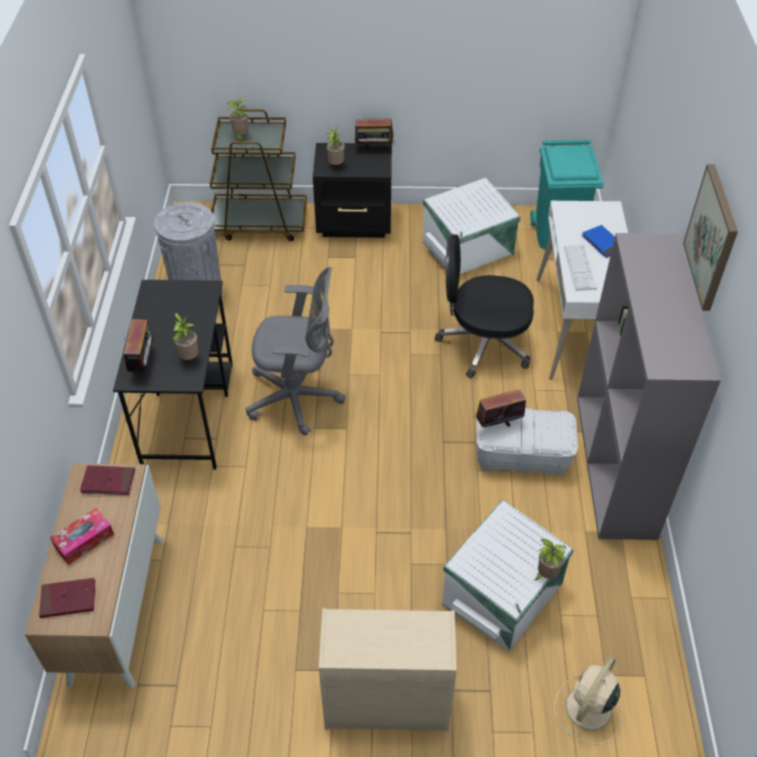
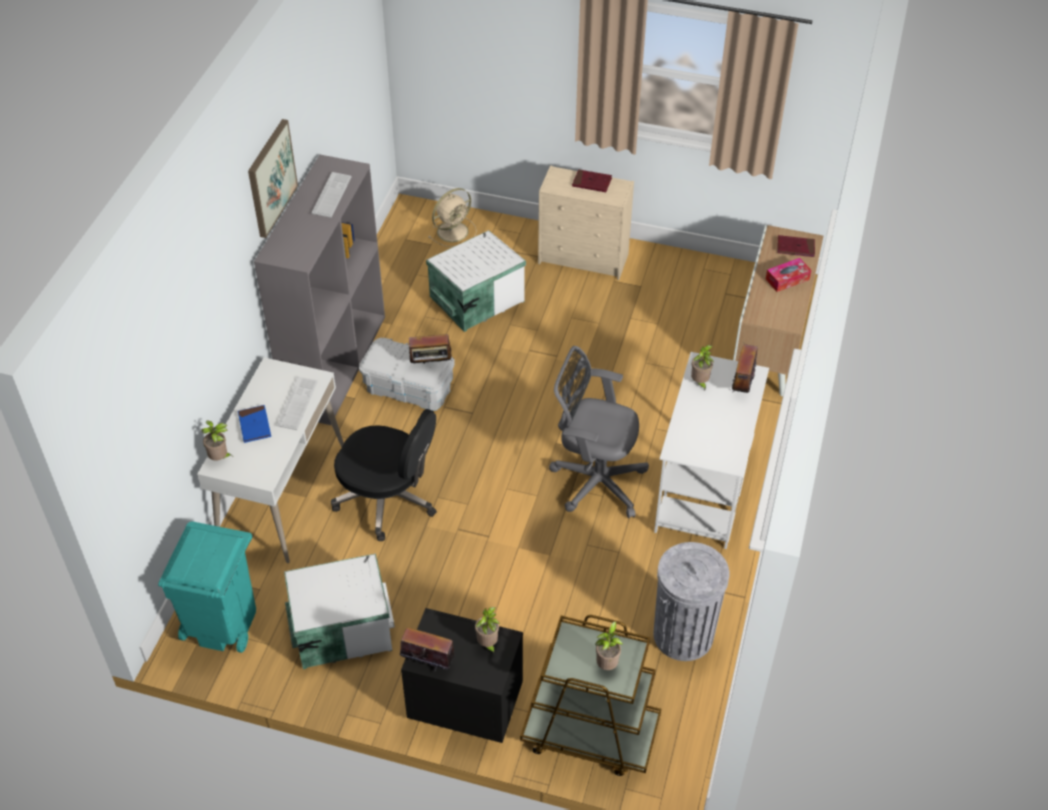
camera: 165 degrees left, 0 degrees up
(108, 482) = (771, 314): red book -> red book (592, 183)
(189, 413) = (703, 489): black desk -> white desk
(545, 574) = (455, 247): potted plant -> potted plant (220, 458)
(659, 324) = (331, 195): none -> keyboard

